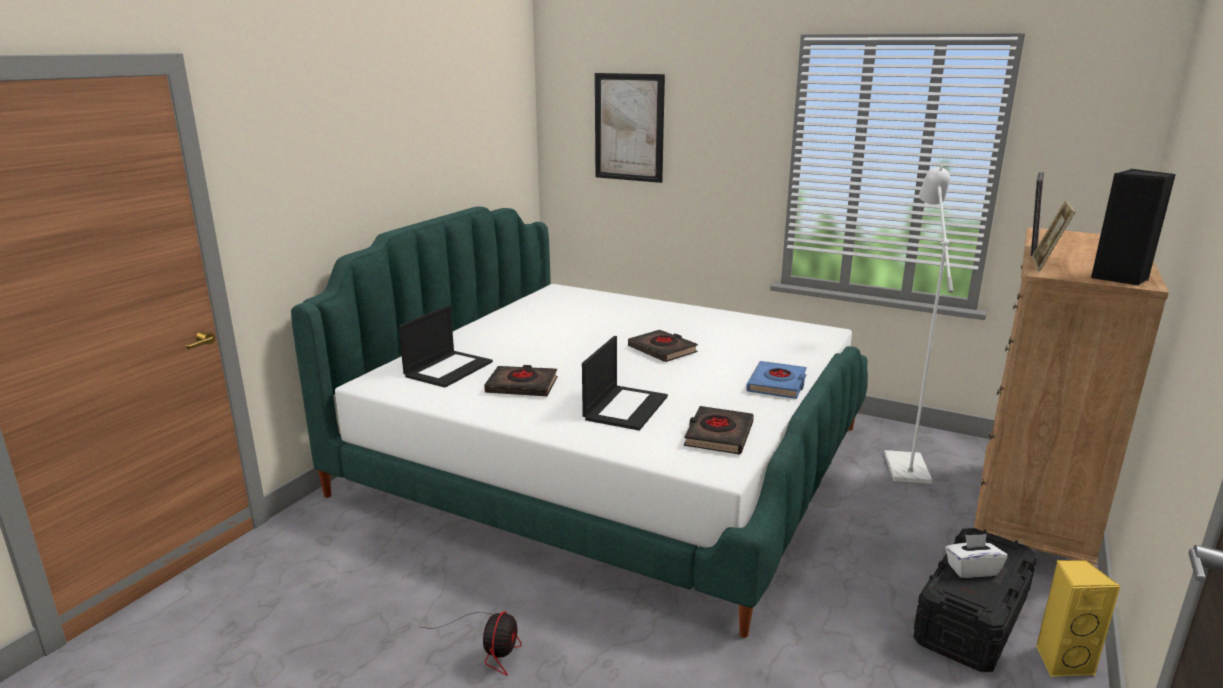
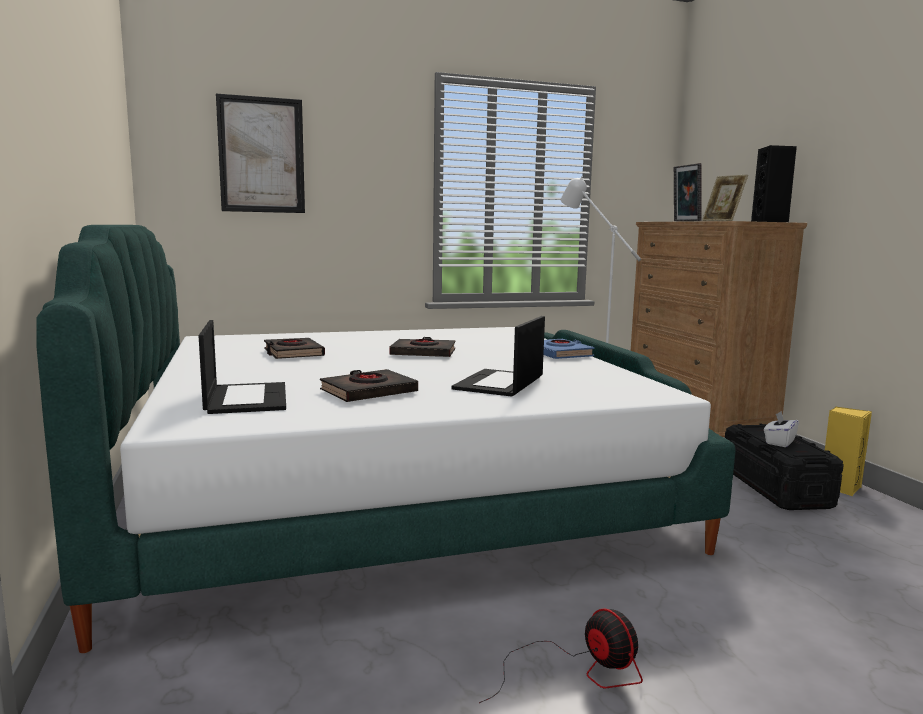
camera: 45 degrees left, 10 degrees down
(625, 407) = (499, 383): laptop -> laptop turned 135 degrees counterclockwise
(718, 435) = (608, 381): black book -> black book (293, 353)

